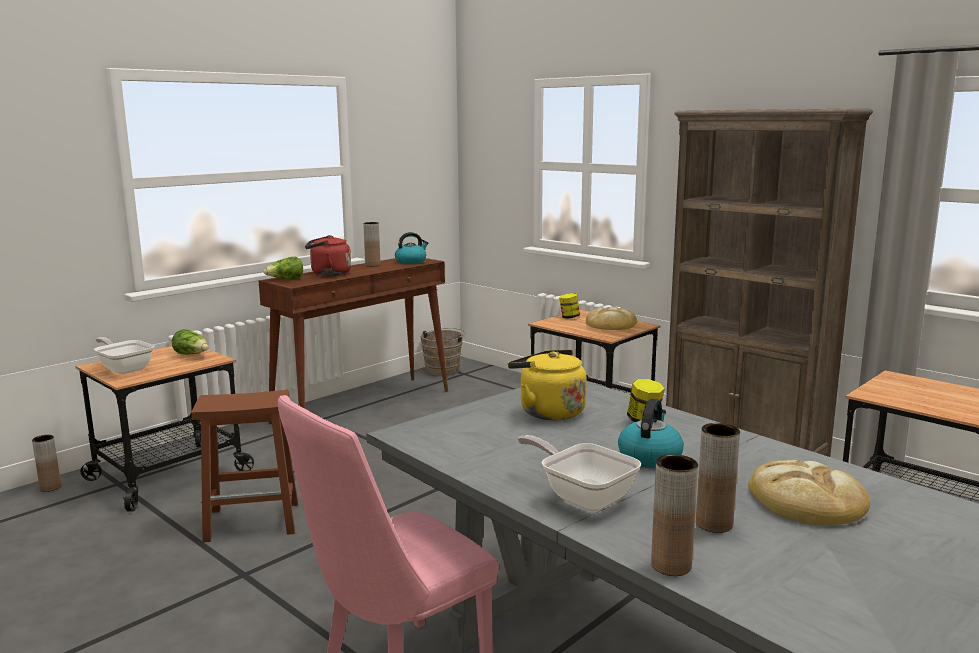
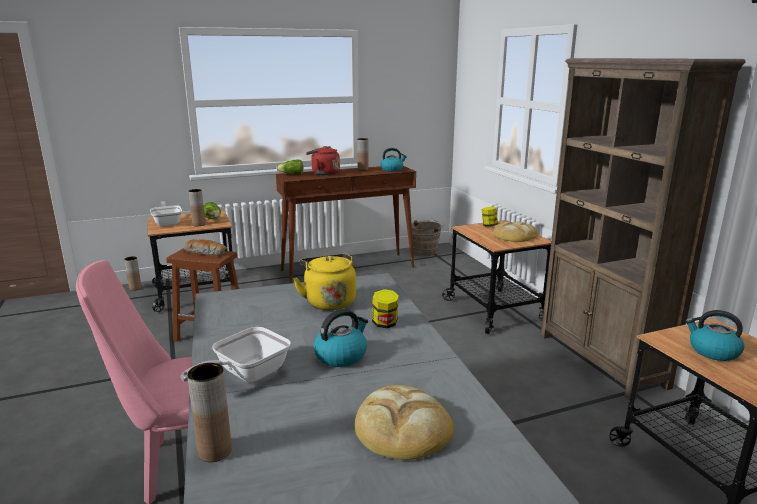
camera: 25 degrees right, 5 degrees up
(246, 397) = (206, 253): none -> bread
(582, 496) = (246, 375): frying pan -> frying pan turned 120 degrees counterclockwise
(714, 524) = (298, 426): brown vase -> brown vase (199, 224)
(919, 396) = (712, 351): none -> kettle

